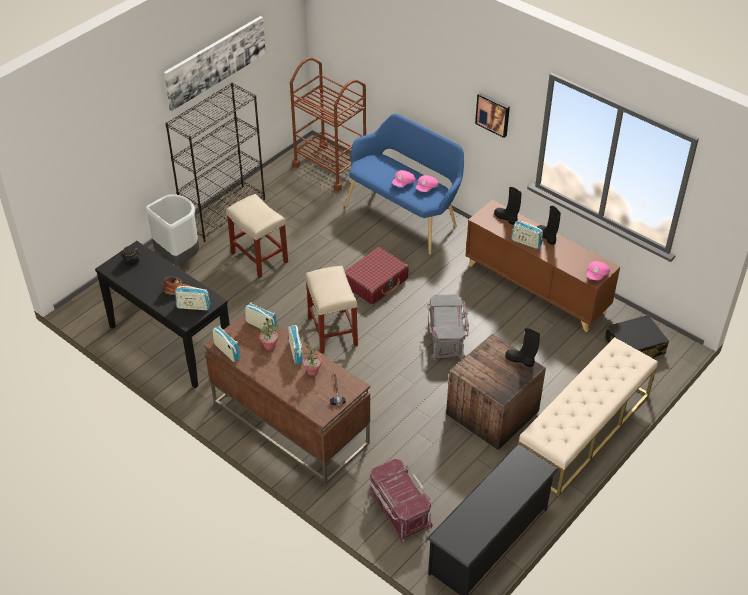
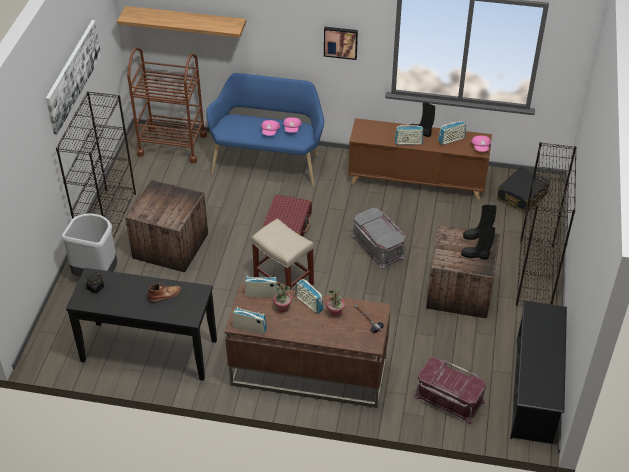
camera: 30 degrees left, 0 degrees up
(193, 306) = (187, 303): radio -> radio (451, 140)
(260, 258) = (172, 245): beige stool -> crate
(362, 46) = (186, 21): none -> shelf
(506, 218) = (378, 129): black boot -> black boot (475, 255)
(583, 430) = (535, 275): beige bench -> black bookcase

